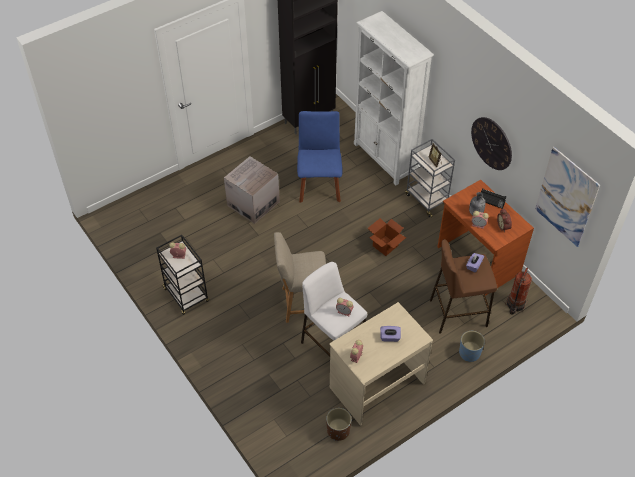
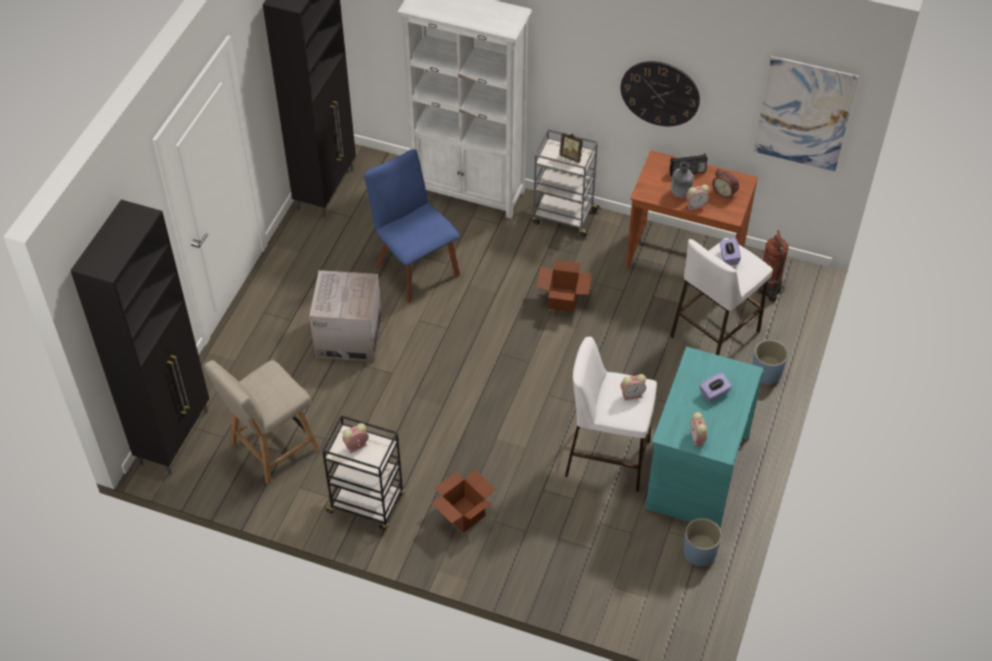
camera: 35 degrees left, 0 degrees up
(126, 208) = (175, 437): none -> black cabinet
(230, 331) = (464, 514): none -> cardboard box
(302, 303) = (523, 428): beige chair -> beige chair (271, 449)
(338, 431) = (699, 553): brown planter -> blue planter
(376, 384) = (696, 472): beige desk -> turquoise desk
(457, 313) = (714, 334): brown stool -> white stool

